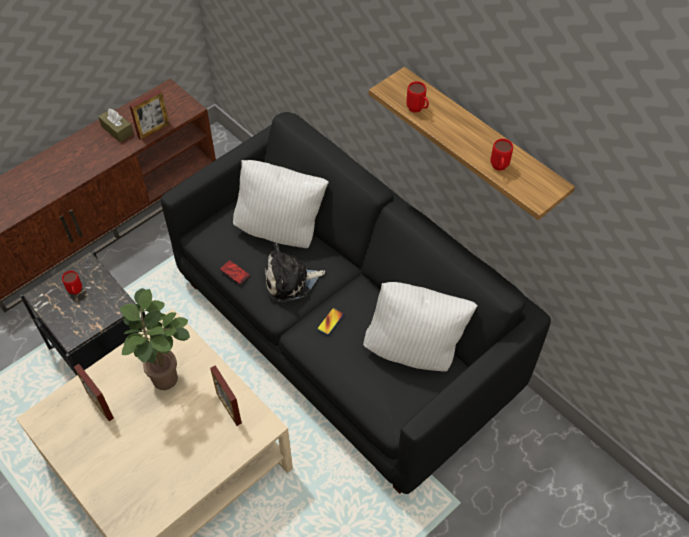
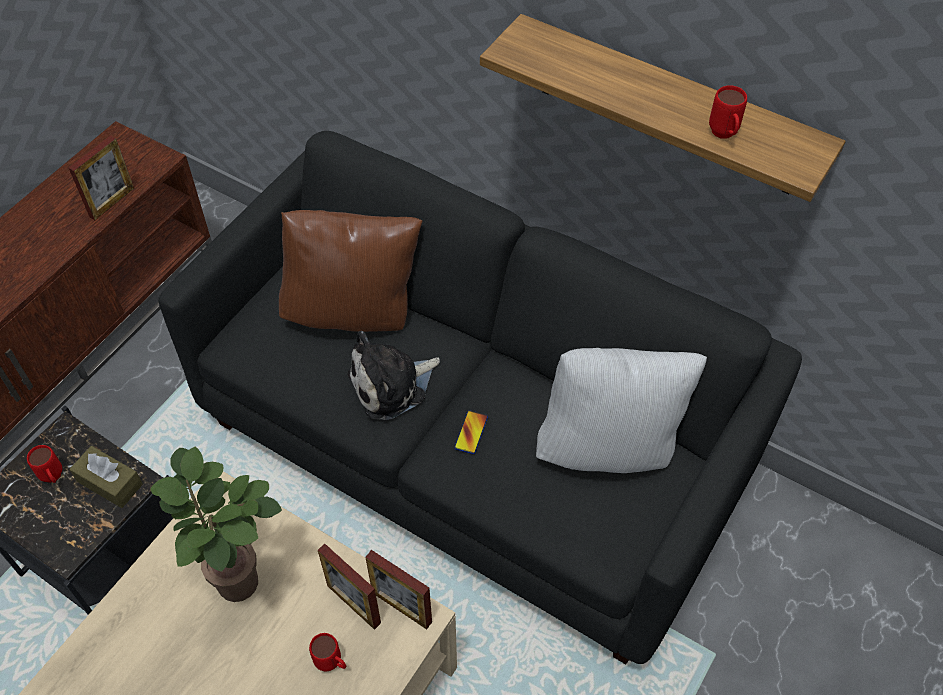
camera: 15 degrees left, 0 degrees up
(100, 405) = (143, 651): picture frame -> picture frame (401, 607)
(117, 130) = (53, 212): brown tissue box -> brown tissue box (110, 483)
(235, 272) = (302, 390): phone -> none
(281, 230) = (354, 312): white pillow -> brown pillow
(417, 110) = (567, 73): red mug -> red mug (332, 664)

